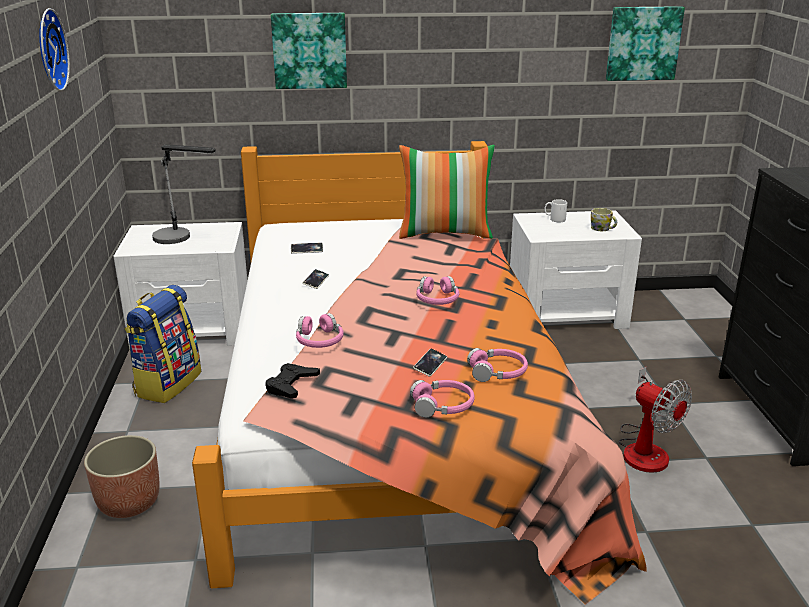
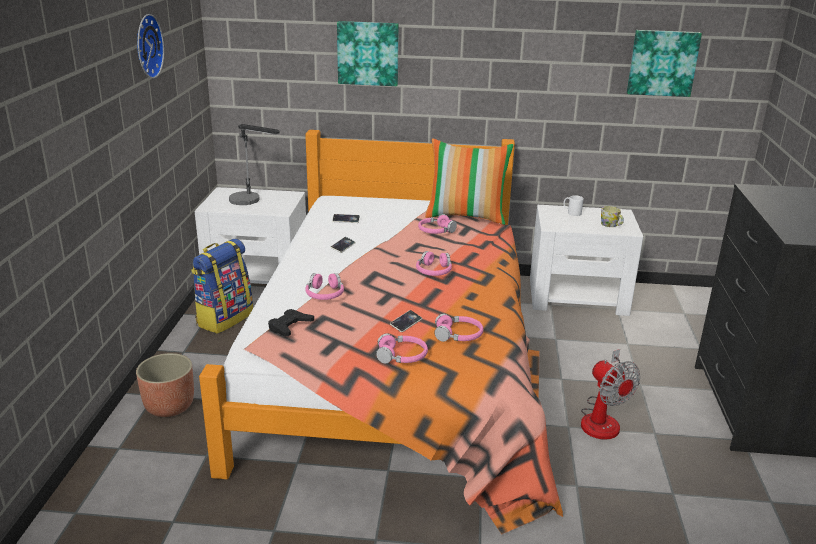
camera: 10 degrees right, 0 degrees up
(418, 252) = (436, 231): none -> pink headphones

